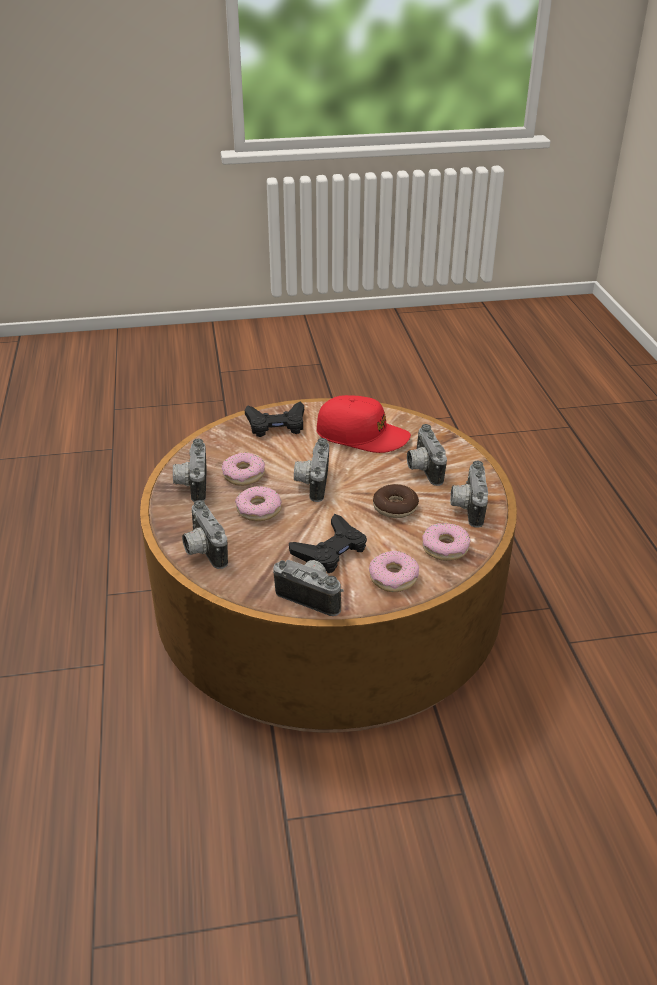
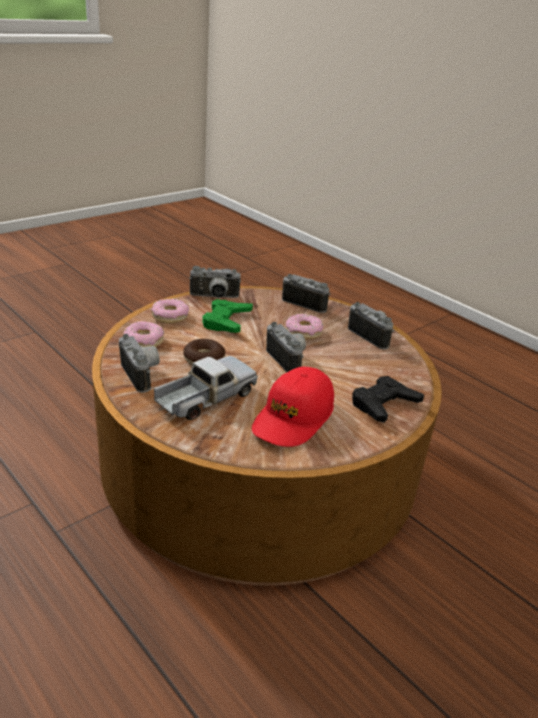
camera: 145 degrees right, 5 degrees down
(243, 475) = (347, 352): donut -> none
(330, 550) = (226, 321): black game controller -> green game controller
(362, 435) = (293, 418): red cap -> red cap turned 45 degrees counterclockwise
(422, 469) = (205, 398): camera -> toy truck

